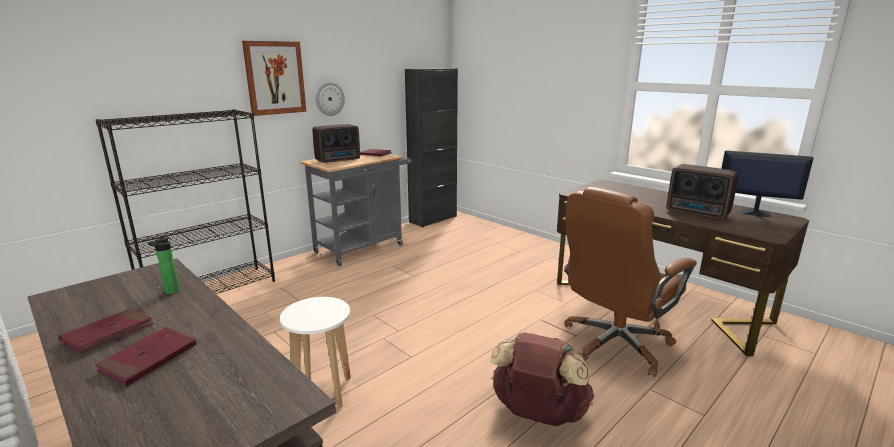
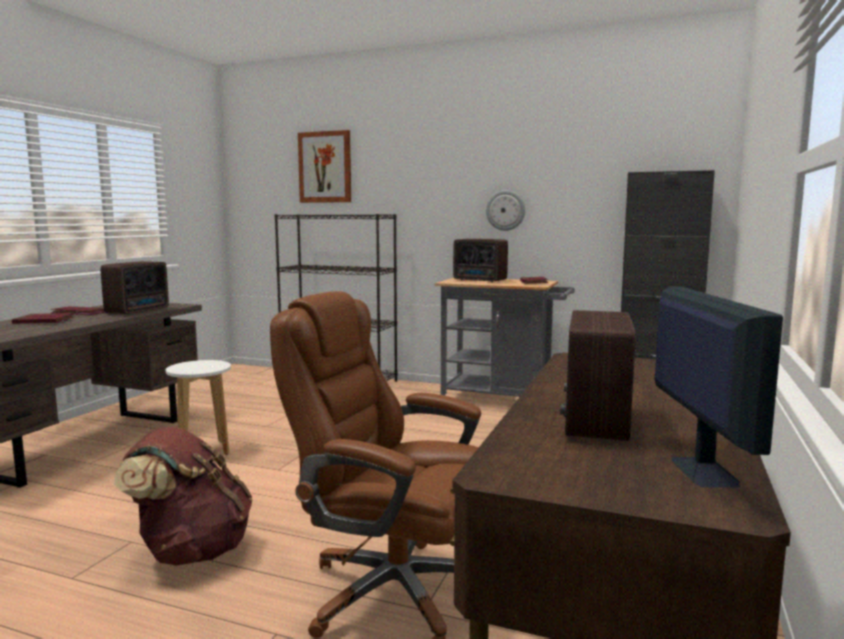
camera: 65 degrees right, 10 degrees down
(169, 292) = (139, 311): bottle -> radio
(275, 78) = (443, 185): picture -> picture (325, 167)

